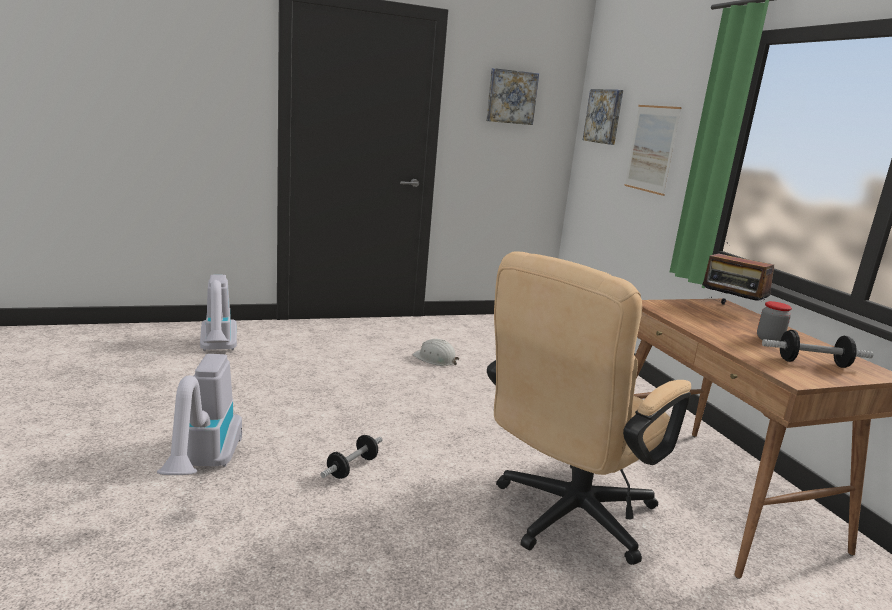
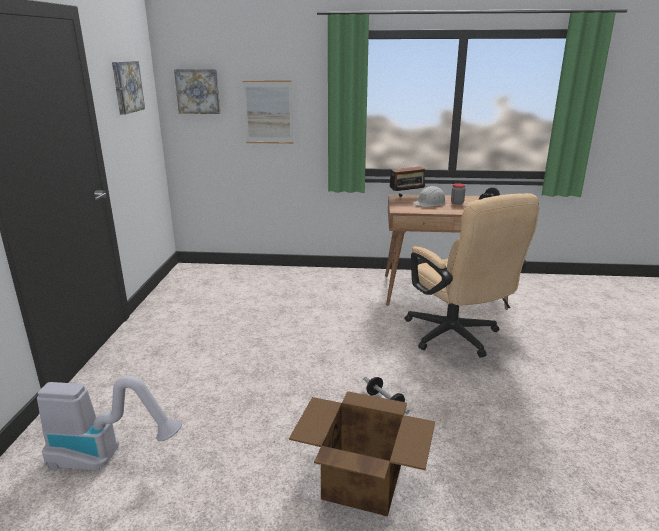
camera: 65 degrees left, 5 degrees up
(205, 467) = (361, 481): vacuum cleaner -> cardboard box
(435, 359) = (228, 331): white hard hat -> white hard hat (430, 203)

